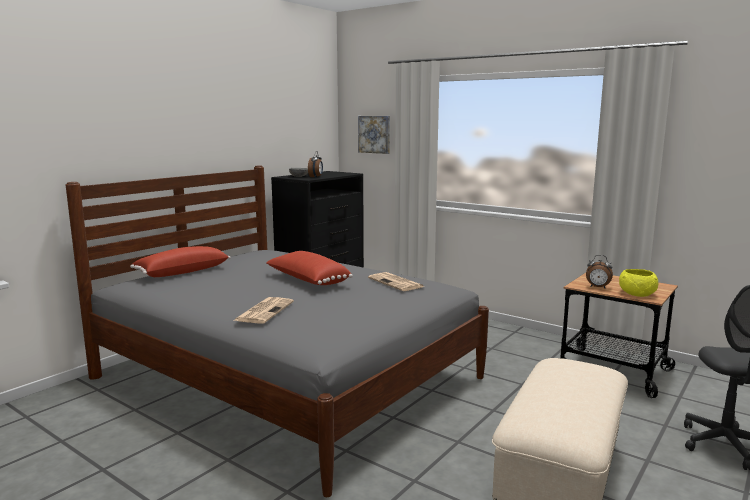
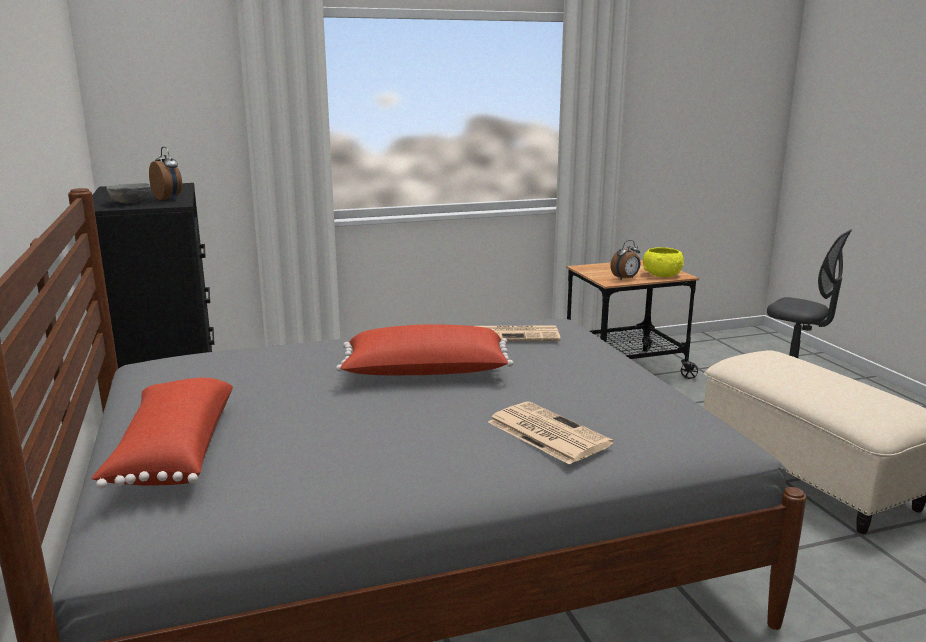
camera: 55 degrees left, 5 degrees up
(375, 134) = (182, 109): picture -> none

